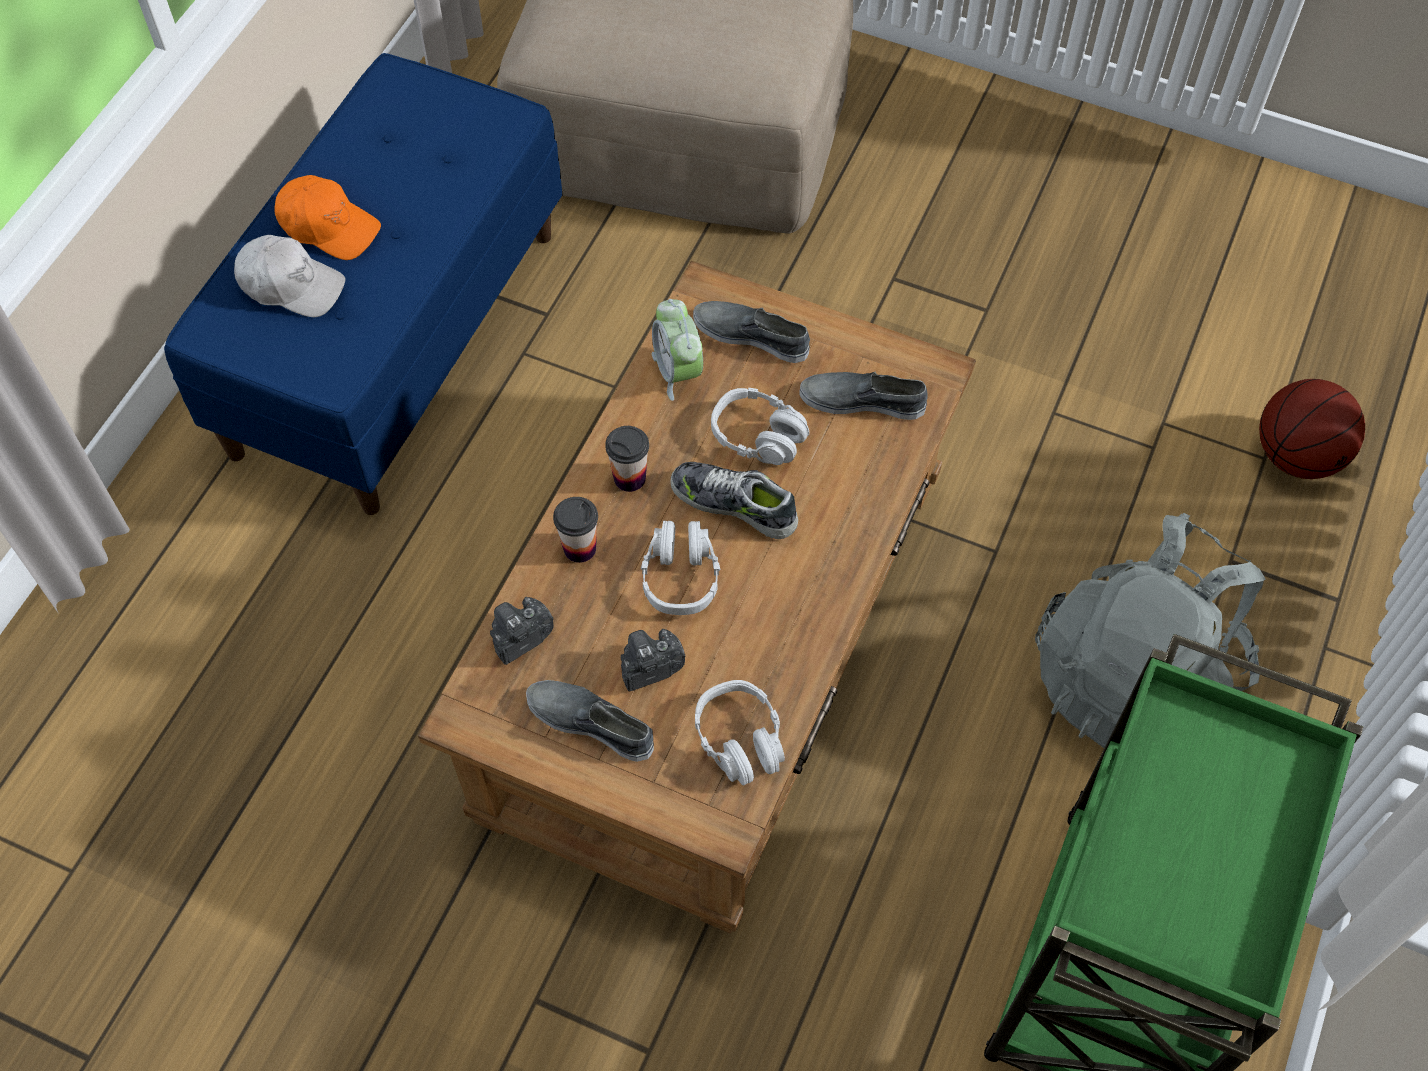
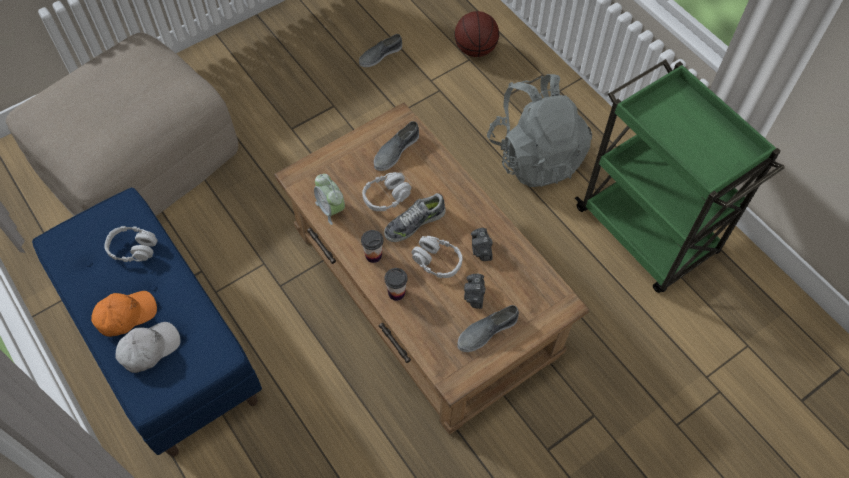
camera: 60 degrees left, 0 degrees up
(520, 638) = (427, 339): camera -> camera (481, 250)
(678, 371) = (331, 209): alarm clock -> alarm clock turned 45 degrees clockwise
(740, 739) = (528, 279): grey headphones -> grey headphones (133, 248)
(751, 335) = (332, 172): grey shoe -> grey shoe (380, 55)

